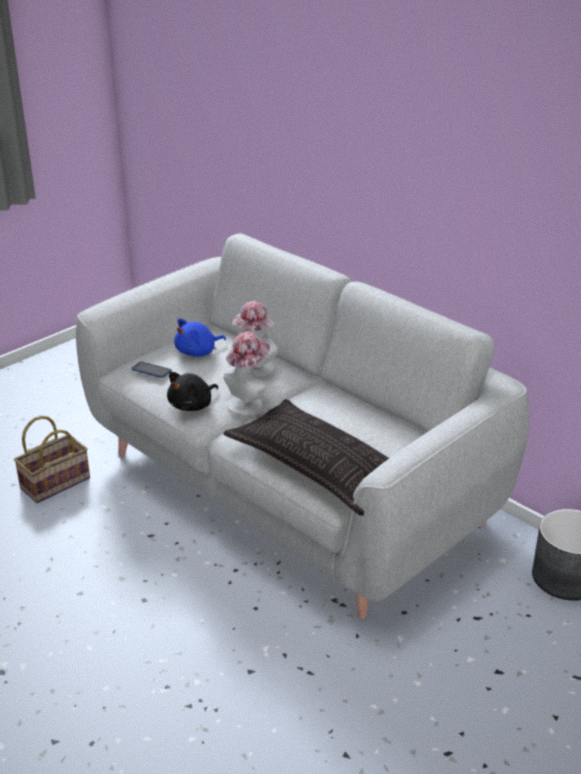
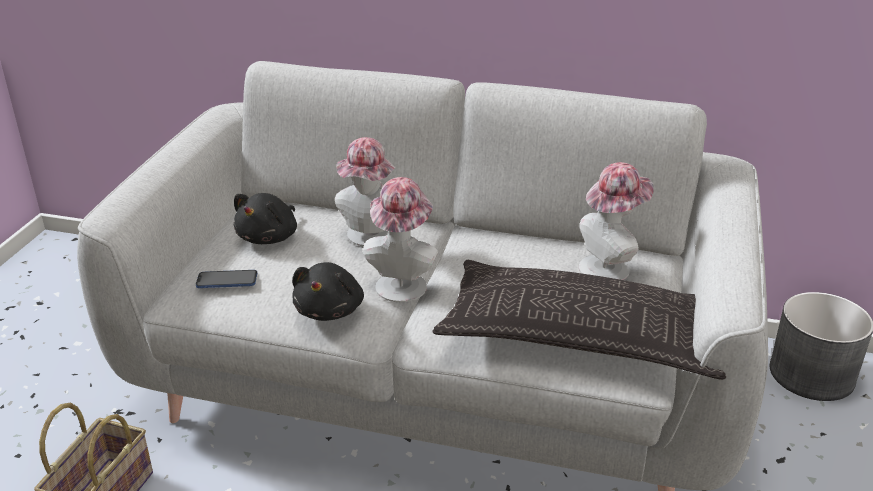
camera: 30 degrees left, 0 degrees up
(198, 352) = (269, 237): blue plush toy -> black plush toy
(385, 434) = (609, 266): none -> hat

